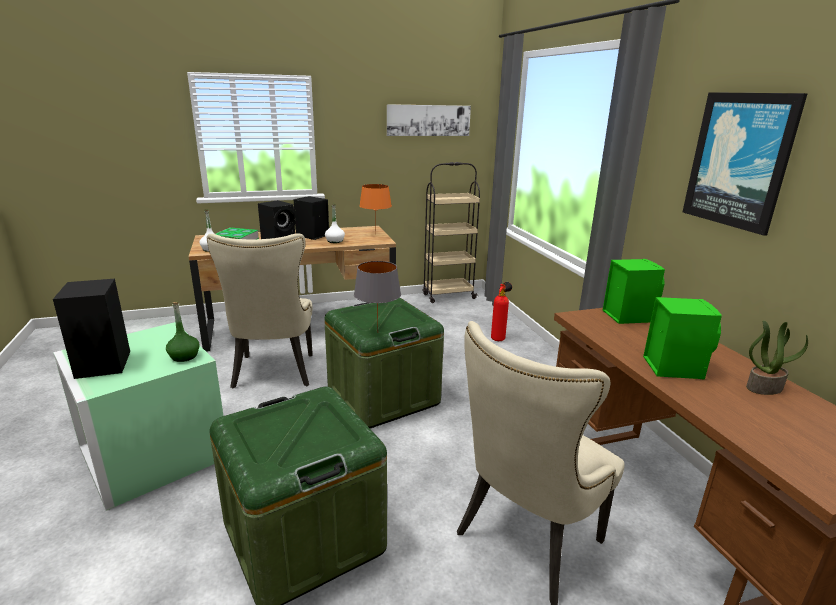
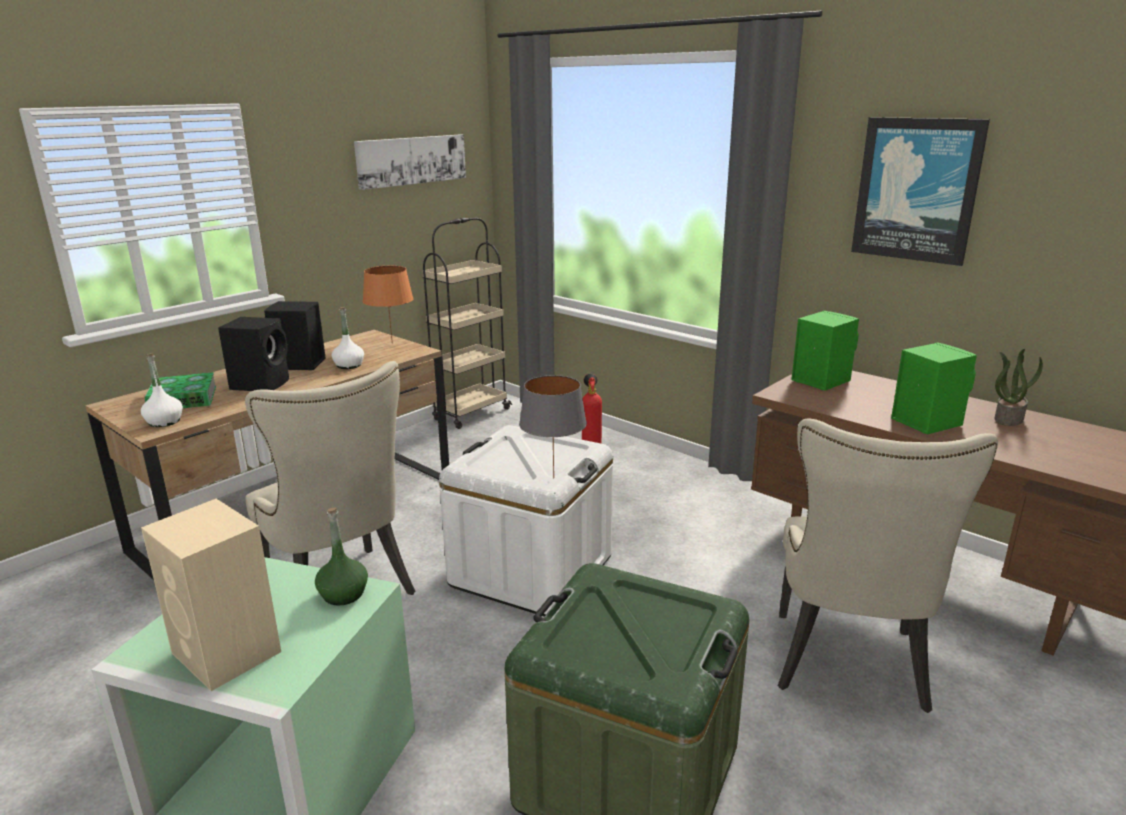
camera: 30 degrees left, 0 degrees up
(103, 365) = (228, 653): black speaker -> beige speaker
(383, 396) = (531, 570): green storage box -> white storage box

